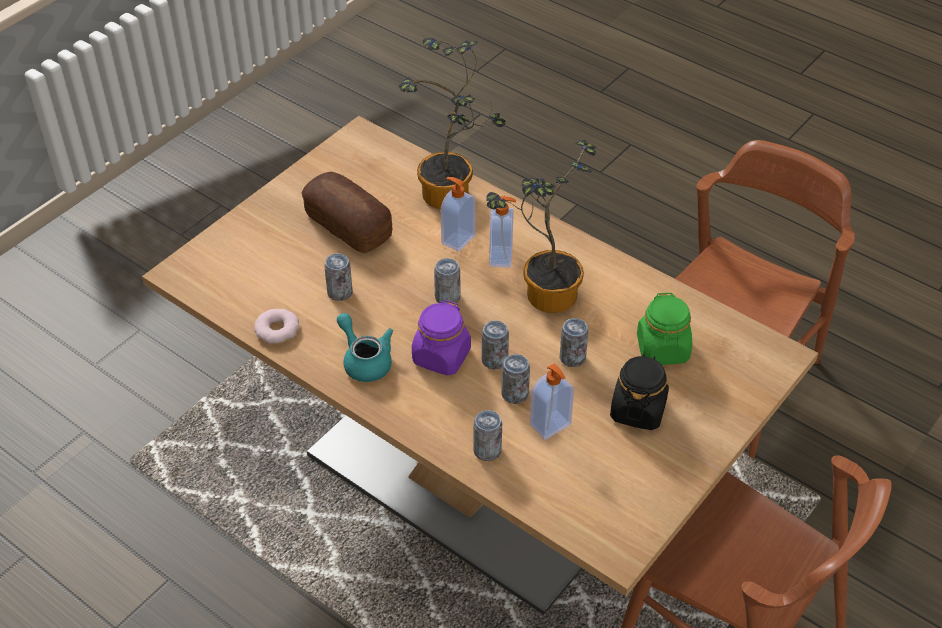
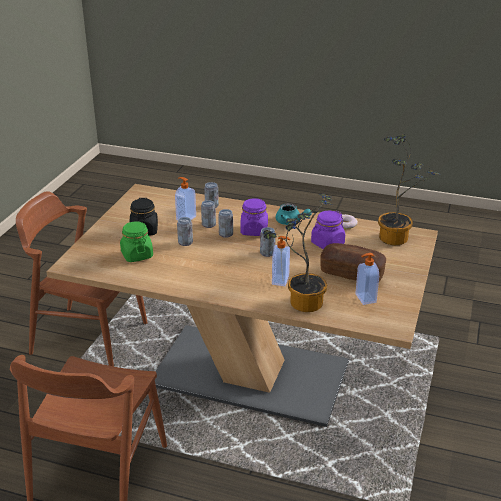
camera: 160 degrees right, 15 degrees down
(340, 292) = (327, 243): can -> purple jar
(502, 257) = (248, 277): soap dispenser -> soap dispenser (365, 298)
(543, 294) = (214, 265): potted plant -> potted plant (398, 238)

